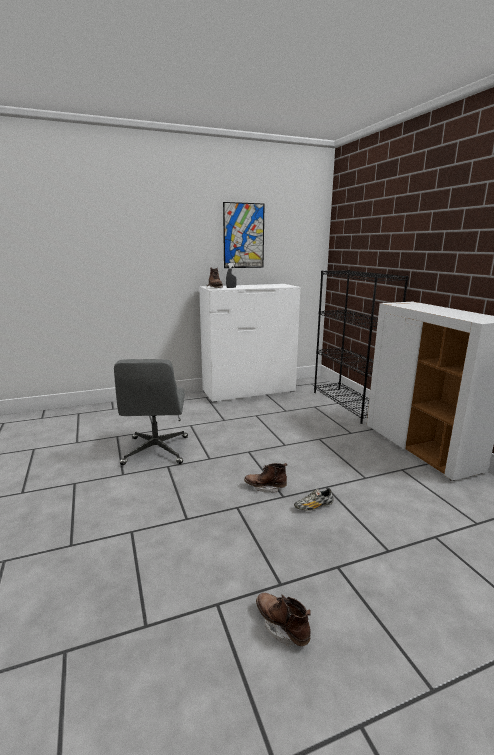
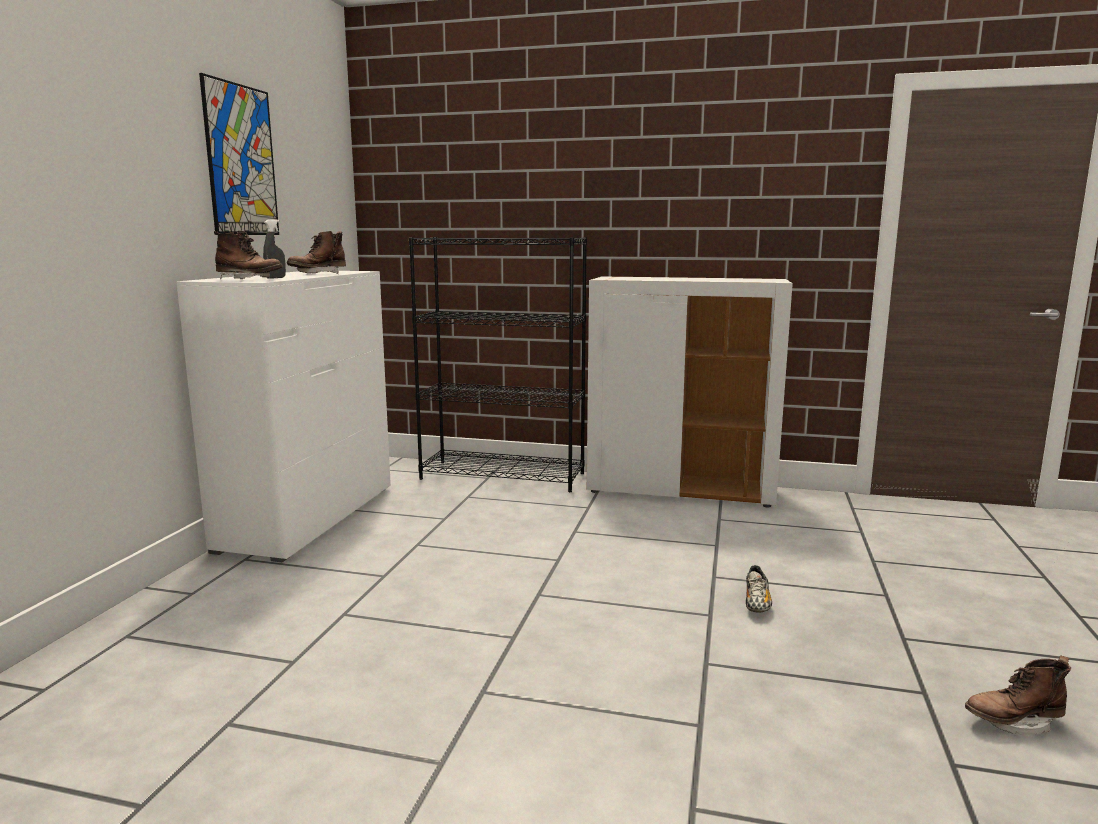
camera: 55 degrees left, 5 degrees down
(156, 451) = (395, 687): grey office chair -> none
(265, 487) = (670, 619): brown boot -> brown boot (318, 274)

